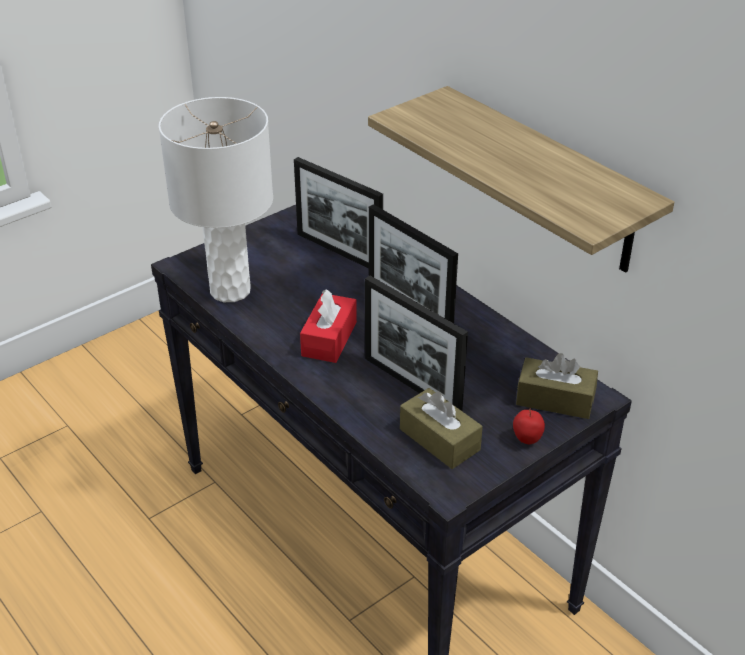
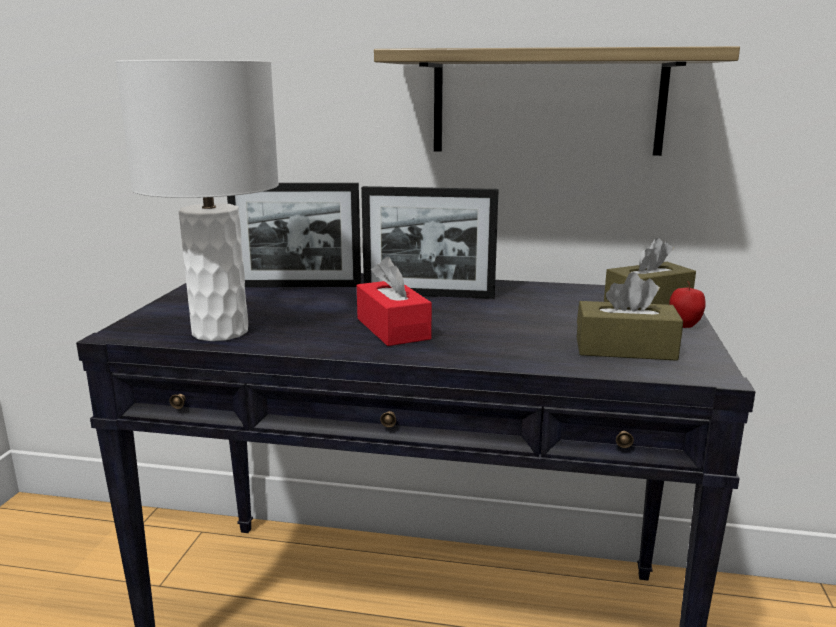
camera: 40 degrees left, 20 degrees down
(412, 385) = (528, 329): picture frame -> none

